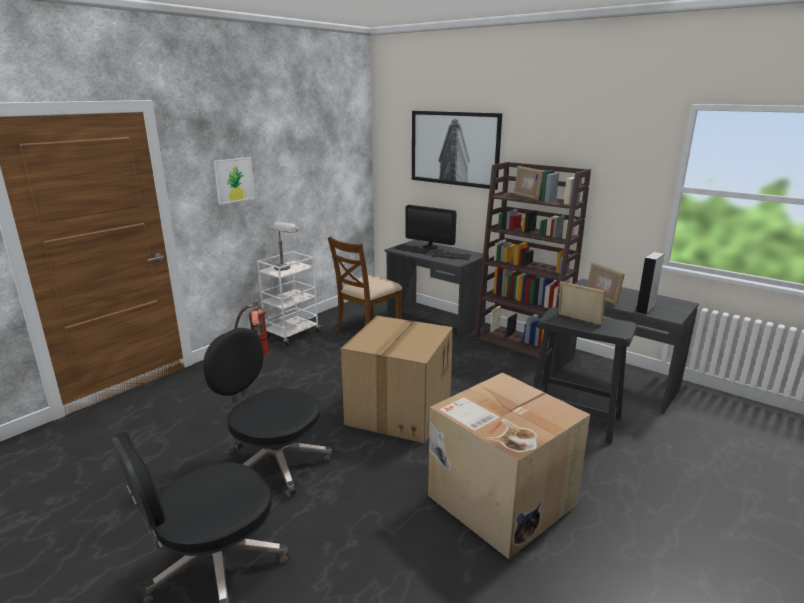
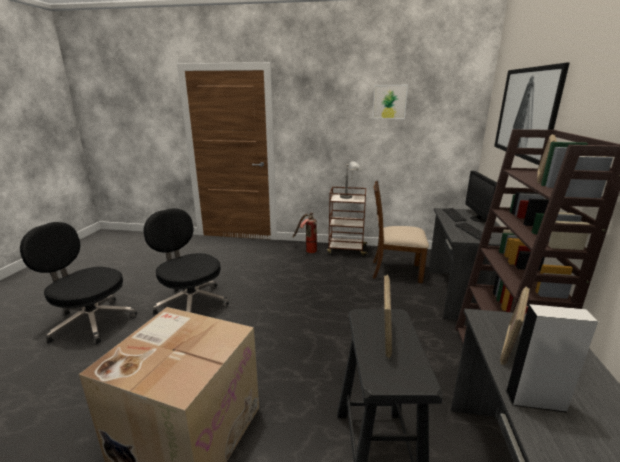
camera: 60 degrees right, 0 degrees up
(234, 180) = (324, 123): picture -> picture (389, 102)
(274, 463) = (191, 303): black office chair -> black office chair turned 45 degrees counterclockwise
(292, 334) = (346, 250): white cart -> brown cart
(398, 410) = (287, 327): cardboard box -> none

